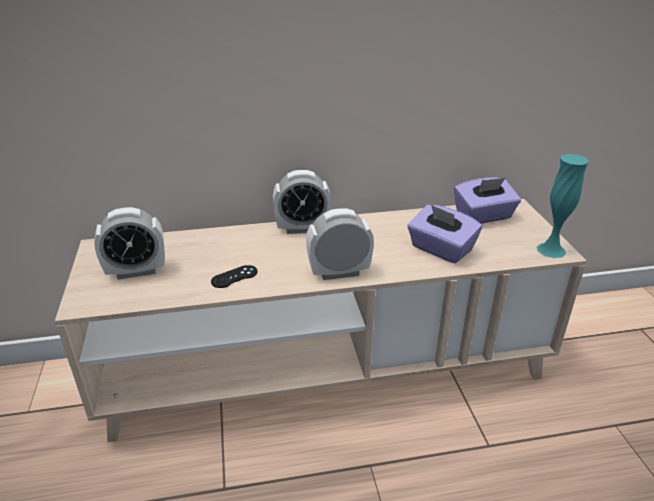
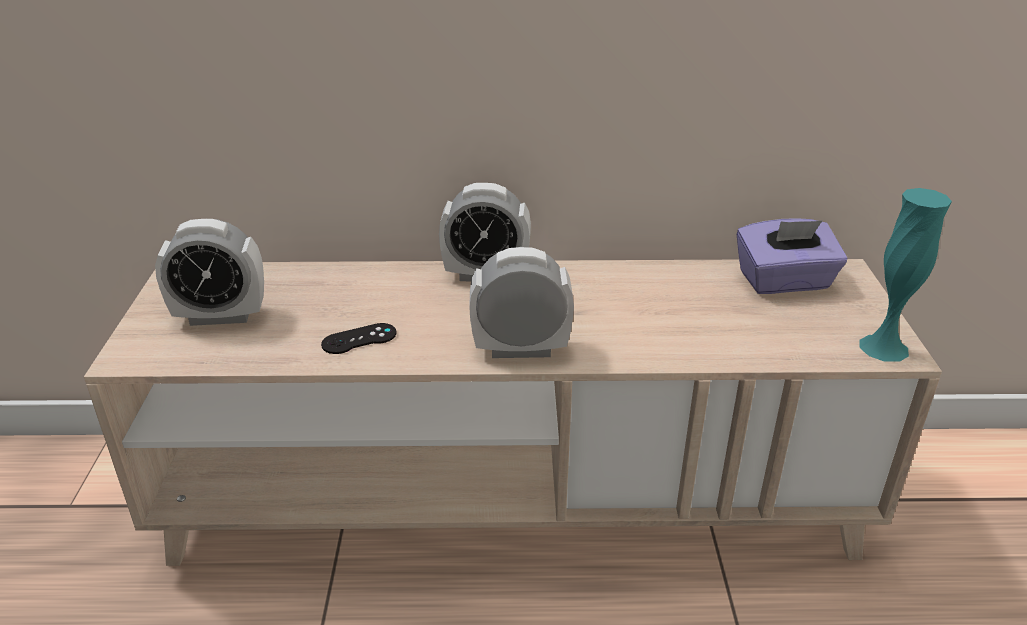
camera: 10 degrees right, 0 degrees up
(440, 249) = (695, 329): purple tissue box -> none

